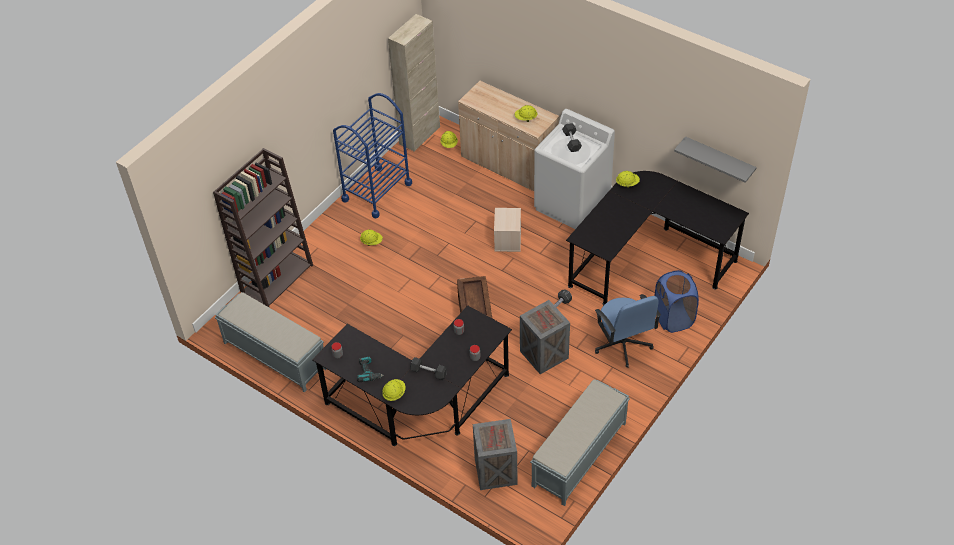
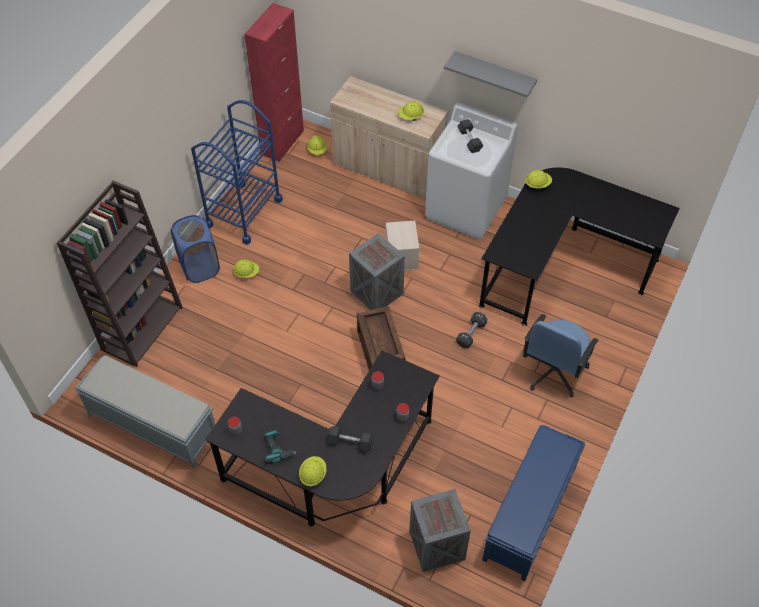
camera: 10 degrees left, 5 degrees up
(420, 135) = (282, 142): beige cabinet -> red cabinet
(544, 355) = (467, 393): crate -> crate (376, 293)
(579, 455) = (529, 514): grey bench -> blue bench
(622, 344) = (553, 371): blue office chair -> blue office chair turned 60 degrees clockwise
(673, 318) = (603, 334): blue laundry basket -> blue laundry basket (199, 267)
(719, 159) = (647, 150): grey shelf -> grey shelf (494, 74)

